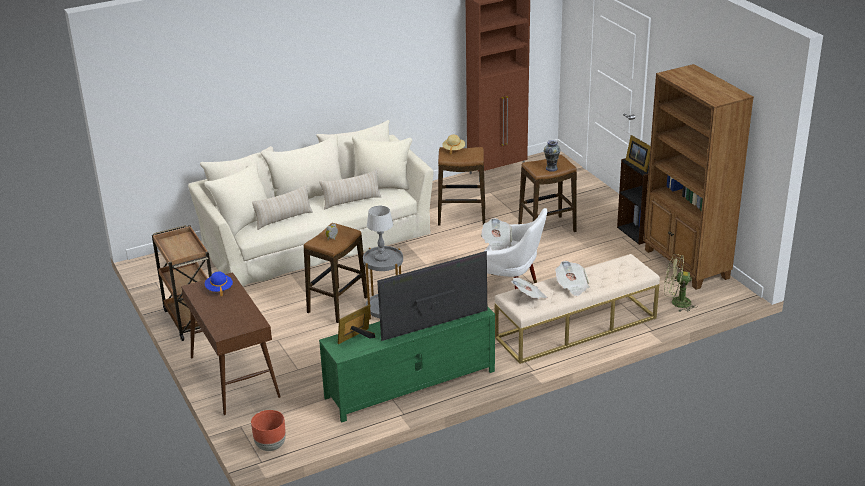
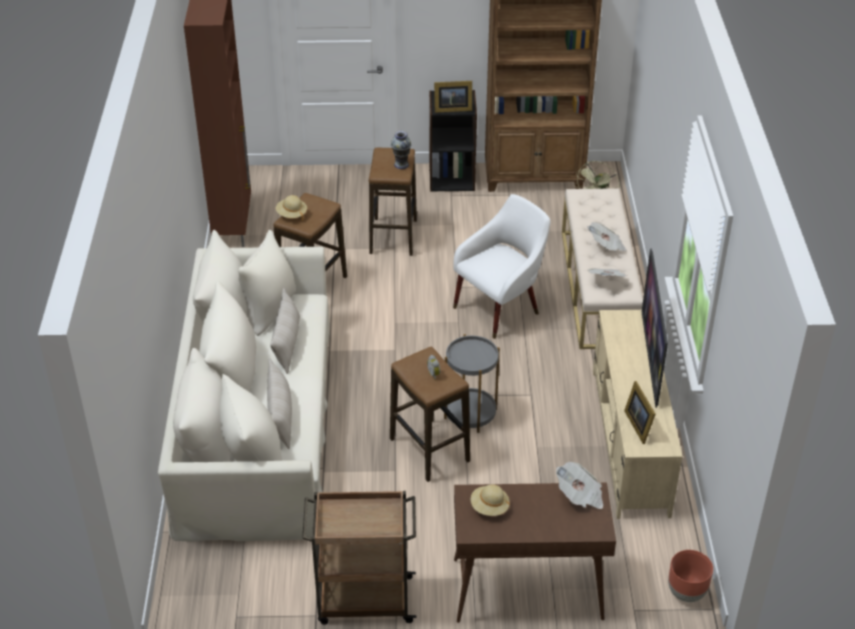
camera: 65 degrees left, 10 degrees up
(219, 289) = (489, 507): blue hat -> beige hat
(381, 258) = (469, 356): table lamp -> none
(409, 384) = (629, 441): green tv stand -> beige tv stand
(497, 243) = (479, 265): newspaper -> newspaper (580, 496)

